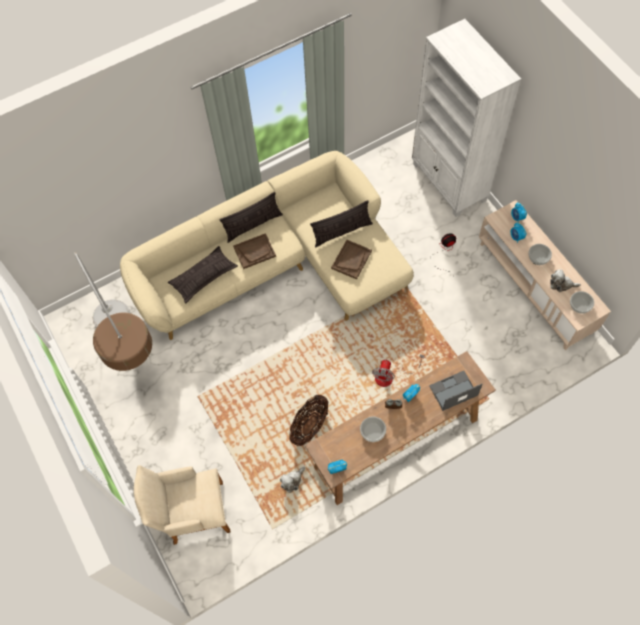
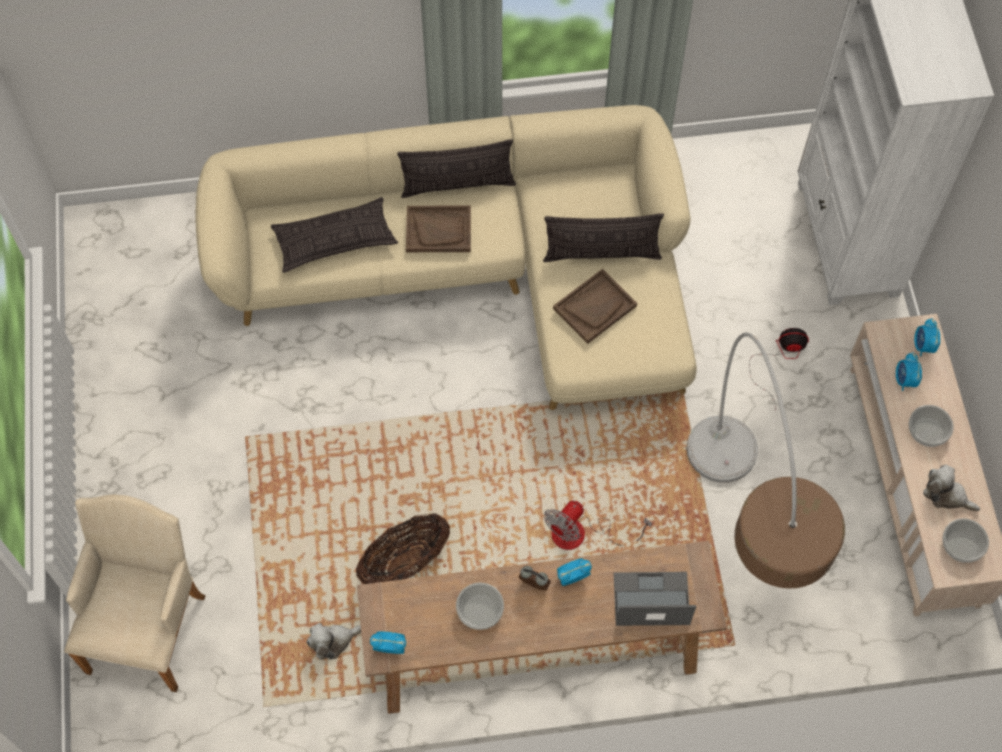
camera: 20 degrees right, 0 degrees up
(133, 357) = (173, 331): floor lamp -> floor lamp (741, 541)
(193, 513) = (149, 625): beige armchair -> beige armchair turned 90 degrees clockwise

